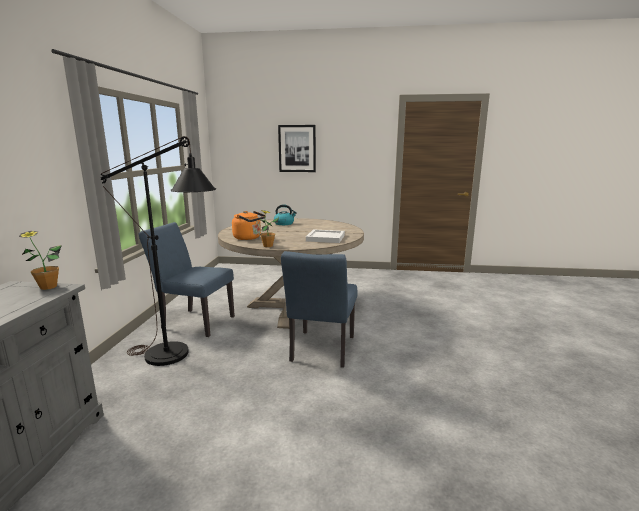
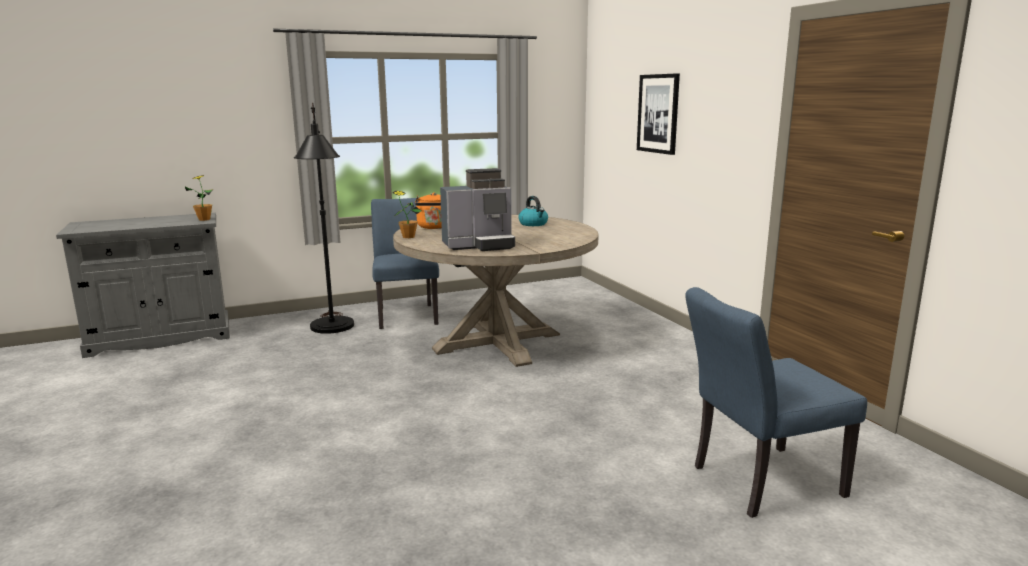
camera: 60 degrees right, 0 degrees up
(321, 351) = (394, 382): blue chair -> blue chair (757, 482)
(325, 238) = (480, 245): white tray -> coffee machine

